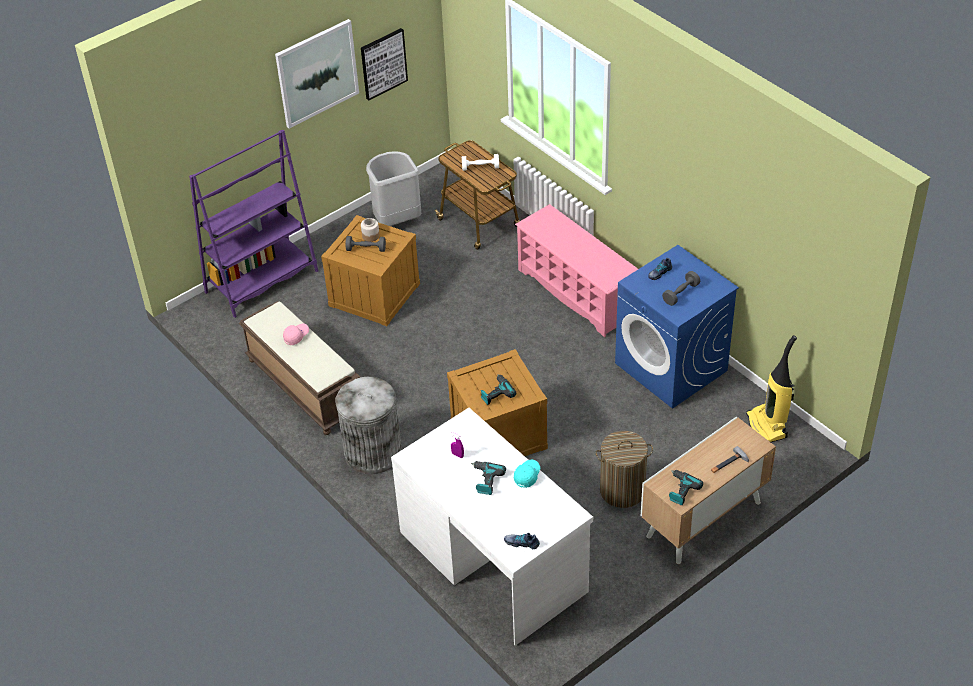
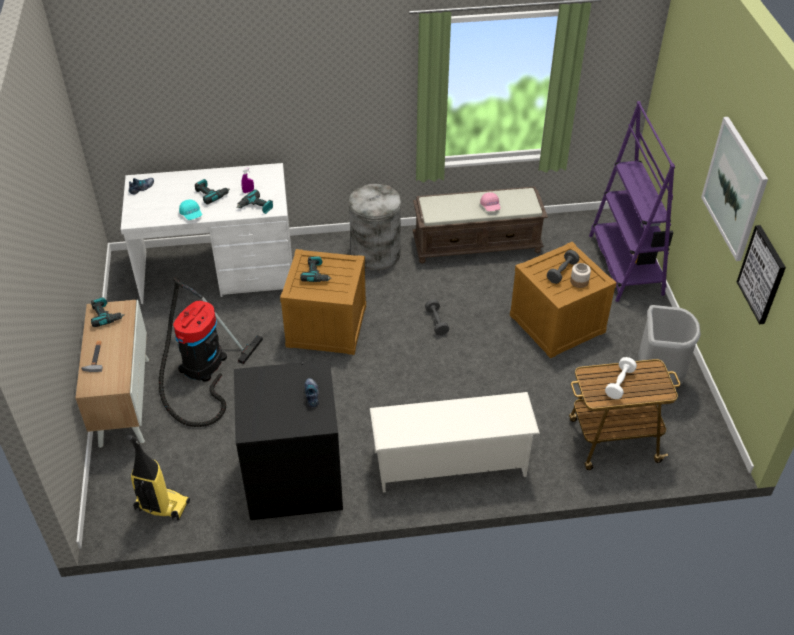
camera: 120 degrees right, 0 degrees up
(476, 435) = (256, 207): none -> power drill
(577, 292) = (450, 464): pink shoe rack -> white shoe rack
(622, 491) = (201, 368): laundry basket -> vacuum cleaner
(672, 367) = (293, 479): blue washing machine -> black washing machine
(680, 294) = (270, 394): grey dumbbell -> grey dumbbell (436, 322)

